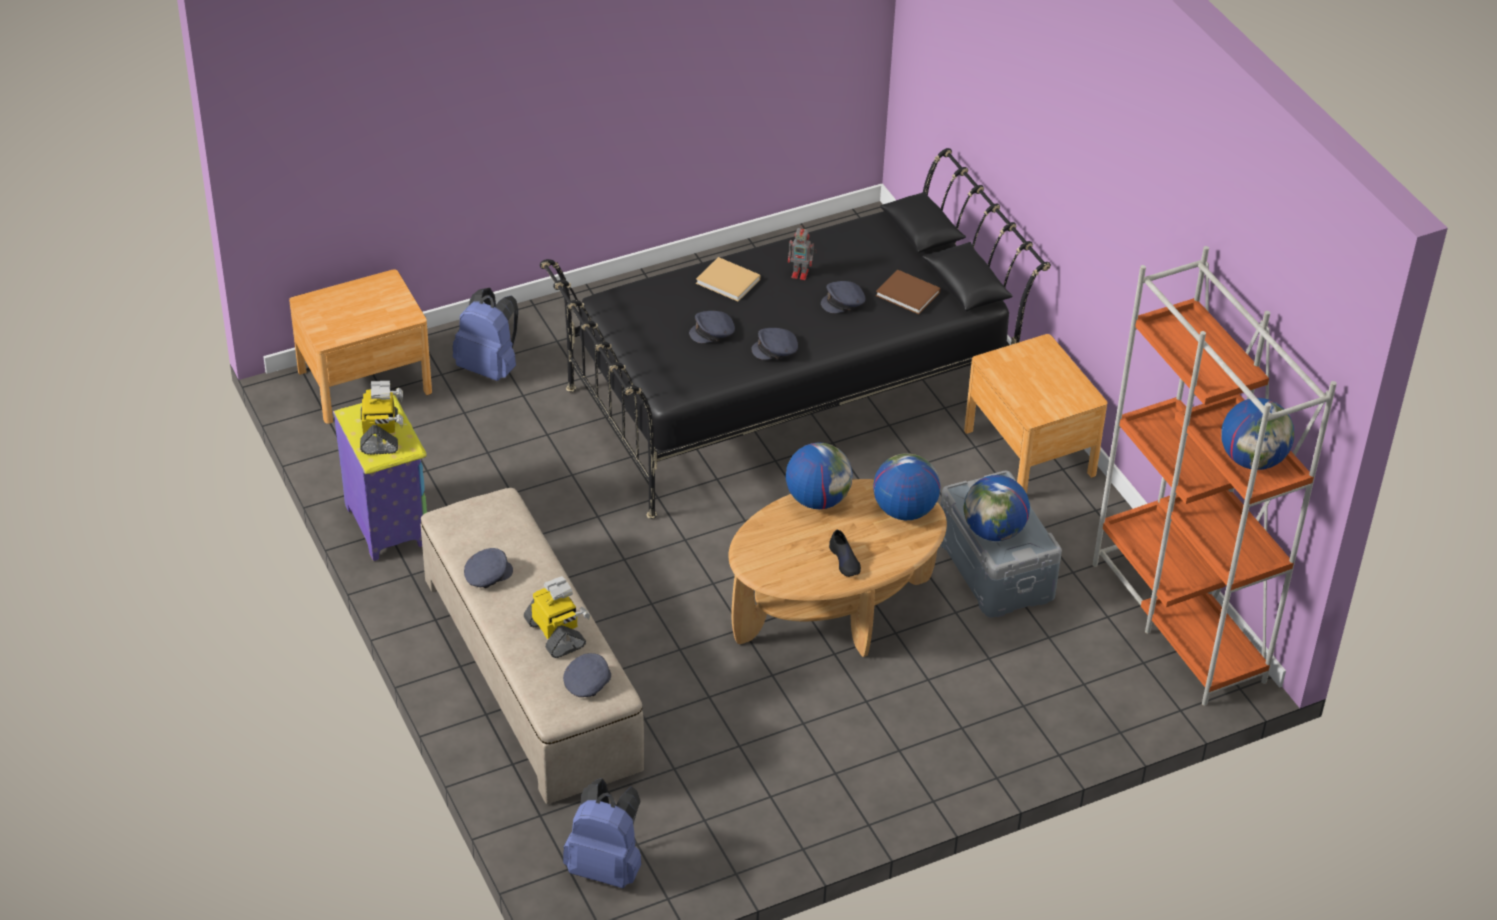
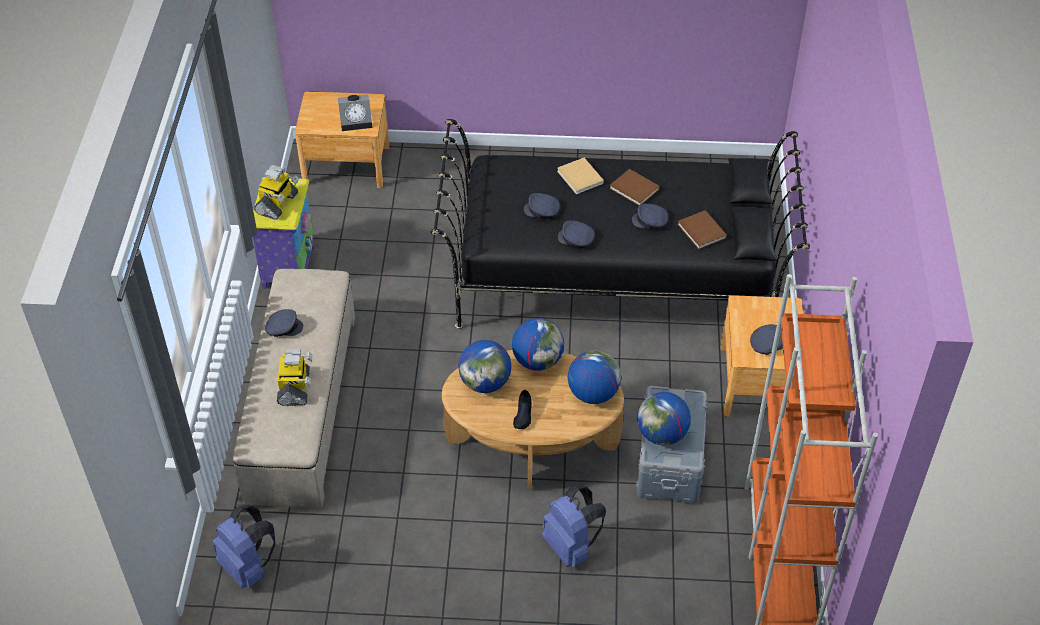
camera: 30 degrees right, 5 degrees up
(387, 311) = (357, 121): none -> alarm clock
(490, 367) = (430, 183): blue backpack -> blue backpack (571, 546)
(587, 682) = (288, 431): grey cap -> grey cap (767, 344)
(801, 274) = (635, 189): toy robot -> brown book
(1252, 459) = (817, 467): globe -> globe (485, 383)

